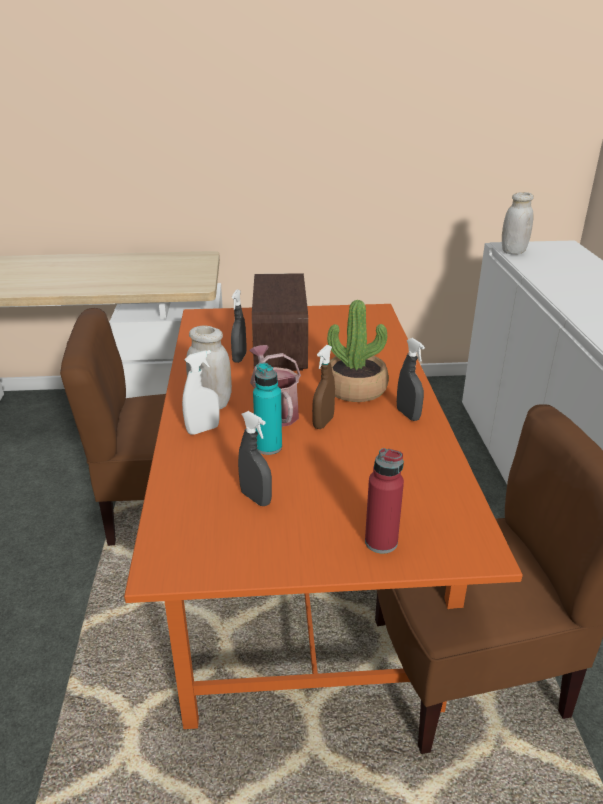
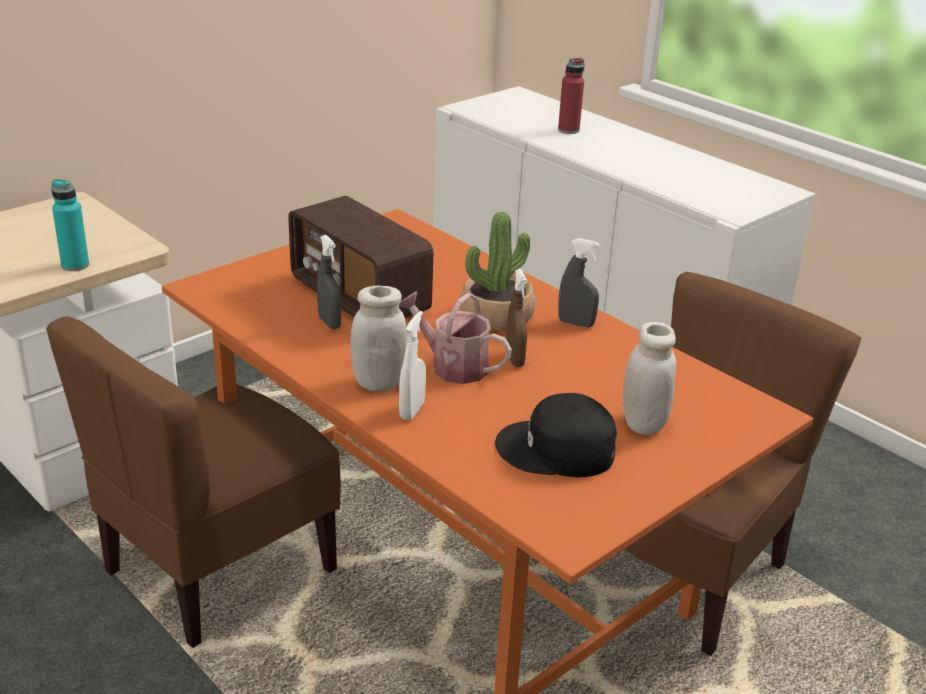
camera: 40 degrees left, 0 degrees up
(256, 498) = (557, 450): grey spray bottle -> black cap
(268, 447) = (500, 401): turquoise bottle -> turquoise bottle (75, 265)
(381, 542) = (699, 439): red bottle -> red bottle (568, 130)
(513, 251) = (480, 113): white jar -> white jar (643, 424)

